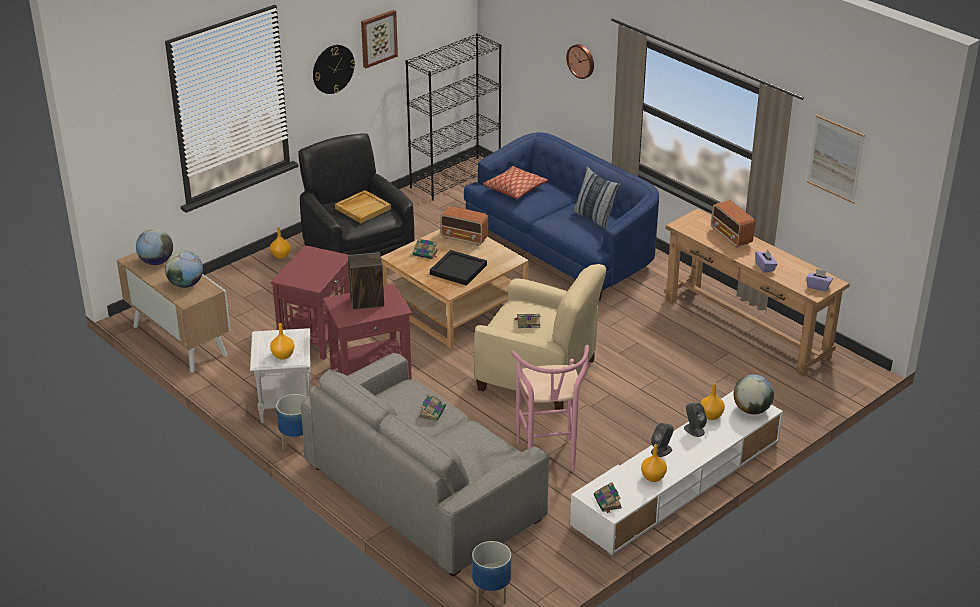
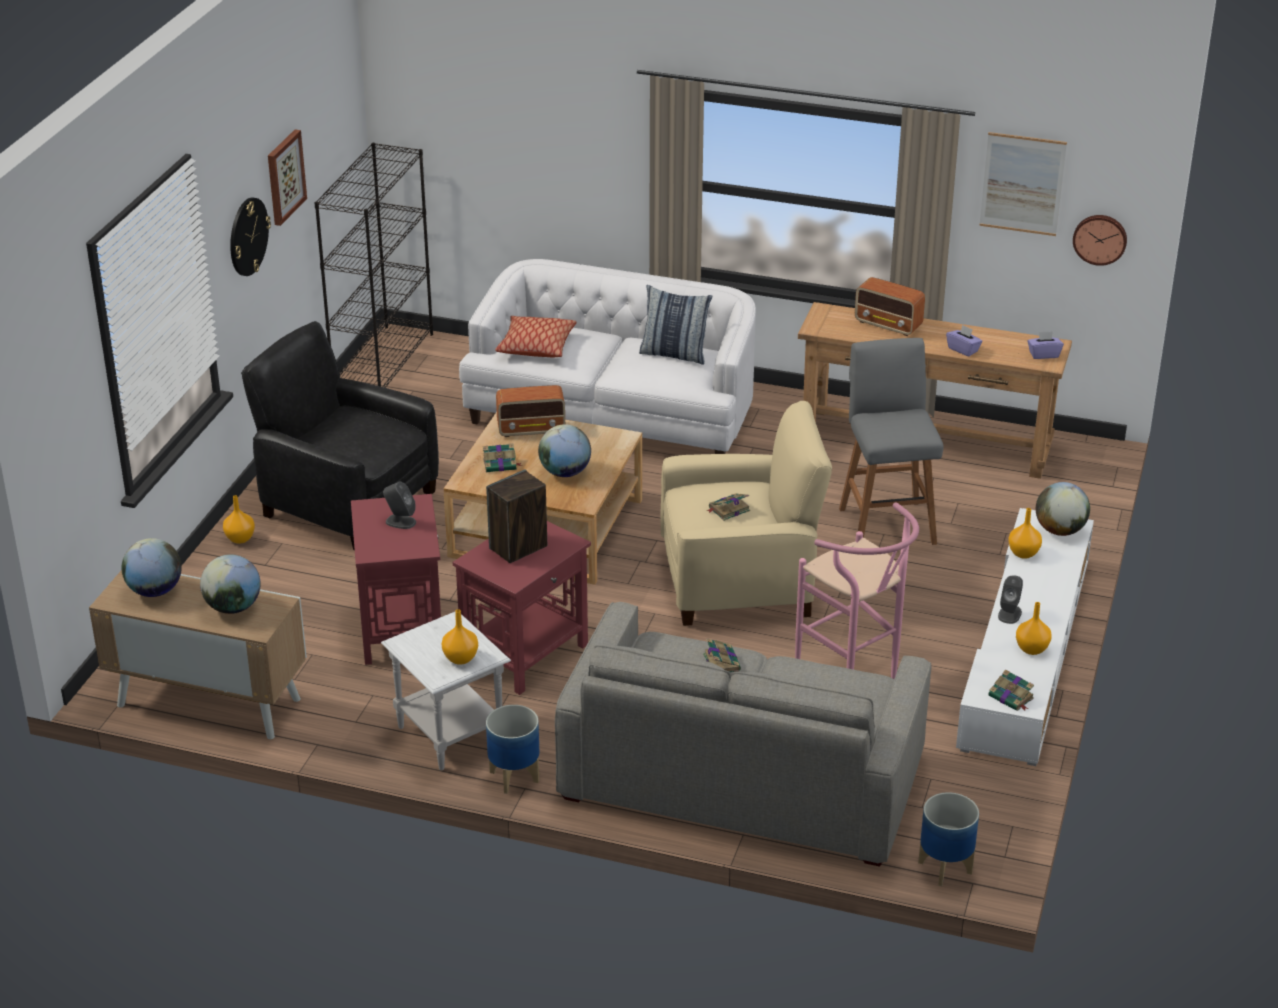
camera: 30 degrees left, 0 degrees up
(363, 208) = (359, 430): beige tray -> none
(457, 270) = (565, 473): black tray -> globe
(562, 249) = (614, 413): blue sofa -> white sofa
(581, 61) = (574, 143): wall clock -> wall clock (1100, 238)
(667, 371) = (886, 524): none -> grey stool
(694, 430) = (1021, 576): grey speaker -> grey speaker (400, 522)

